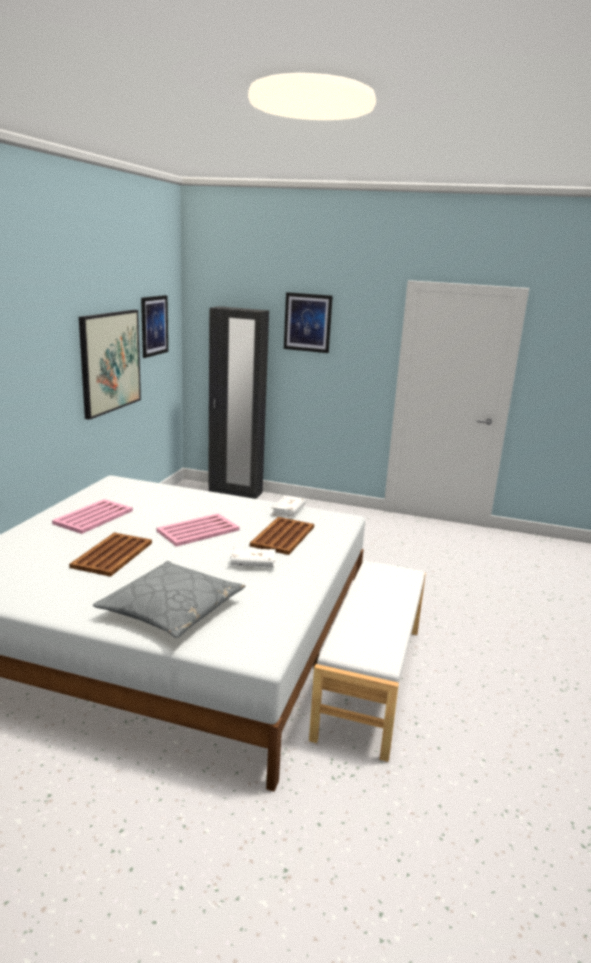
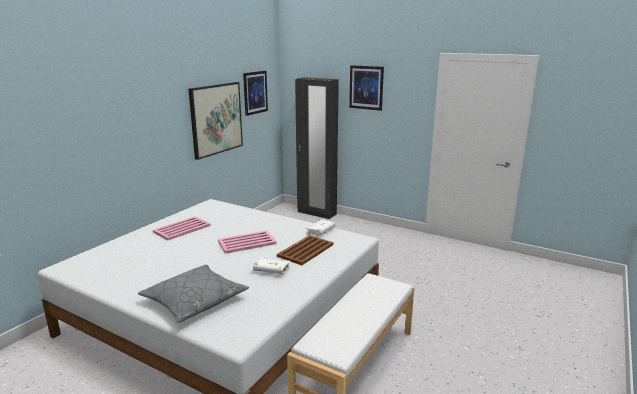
camera: 15 degrees right, 0 degrees up
(113, 554) = (179, 257): brown tray -> none

